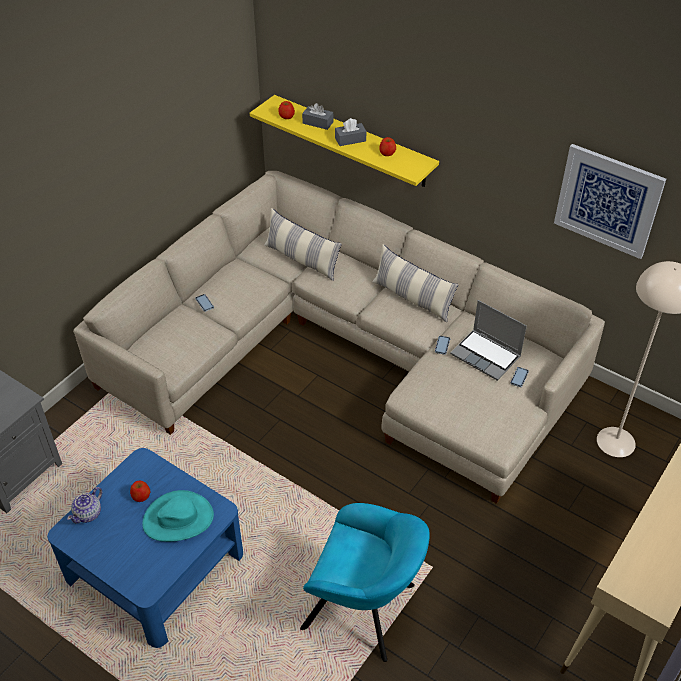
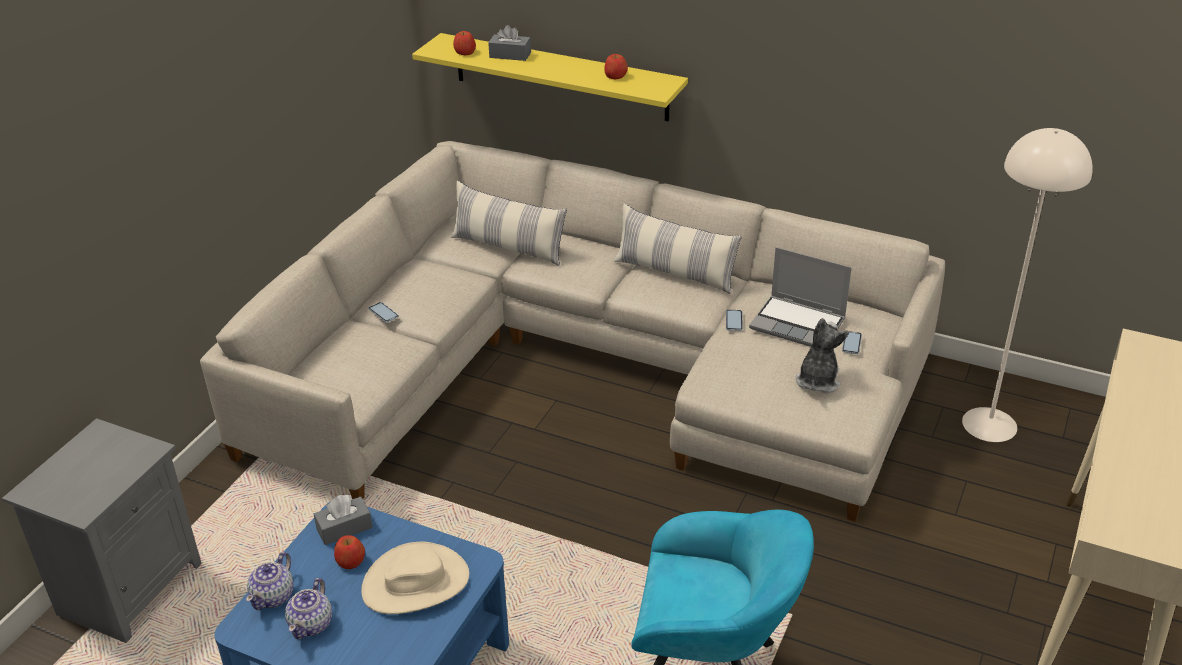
camera: 10 degrees left, 10 degrees down
(107, 538) = (312, 624): none -> teapot
(178, 519) = (416, 582): turquoise hat -> beige hat
(350, 139) = (560, 67): grey tissue box -> grey tissue box (344, 528)
(486, 404) = (817, 380): none -> plush toy
(608, 201) = (933, 81): picture -> none

